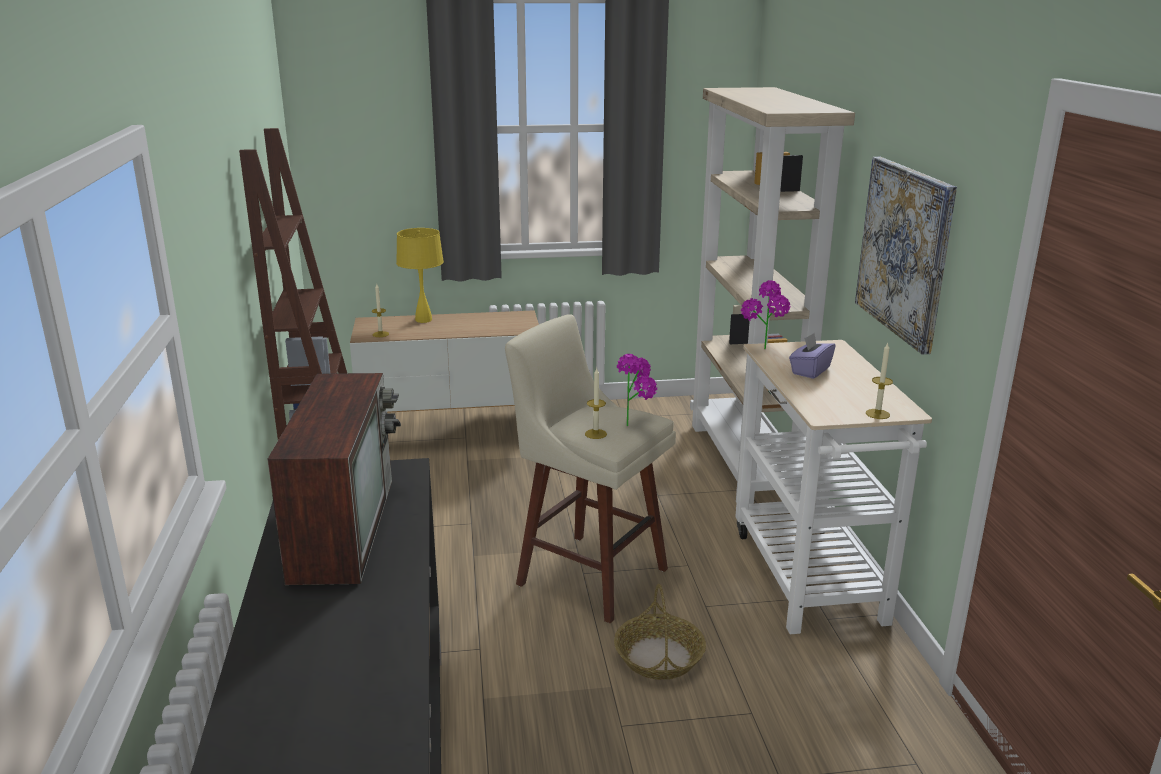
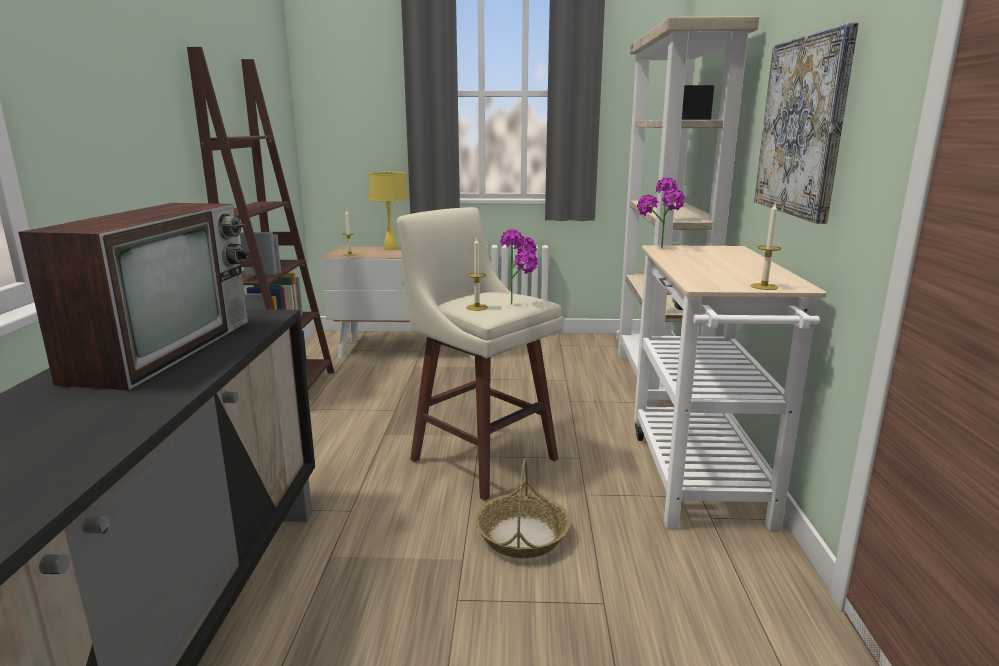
camera: 10 degrees right, 5 degrees down
(810, 371) = (701, 260): purple tissue box -> none

